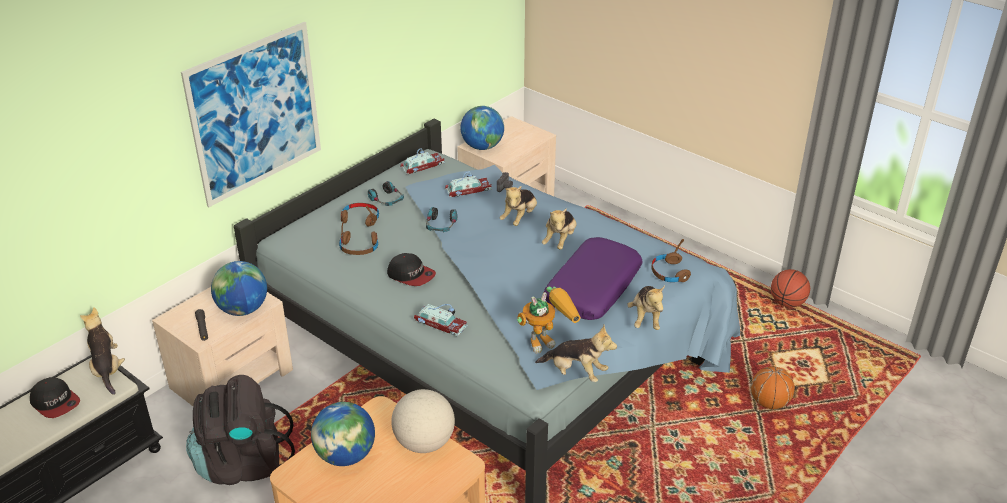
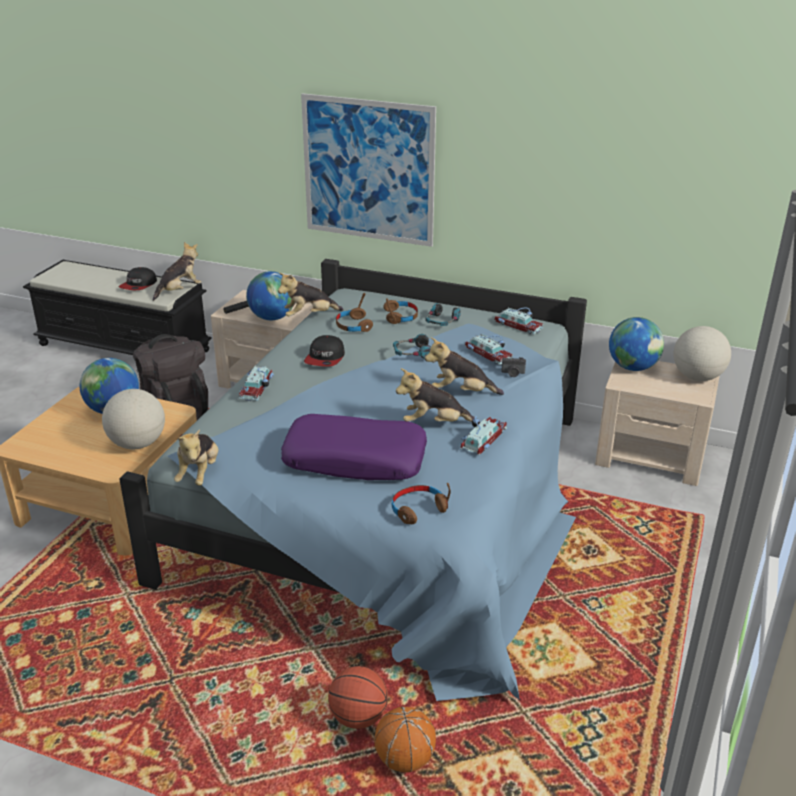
camera: 70 degrees right, 5 degrees down
(513, 127) = (697, 377): none -> globe
(548, 339) = (248, 447): toy robot -> none
(593, 225) = (482, 439): none -> toy car
(645, 318) = (315, 505): plush toy -> plush toy (309, 316)
(787, 303) = (646, 754): basketball -> basketball (358, 717)

